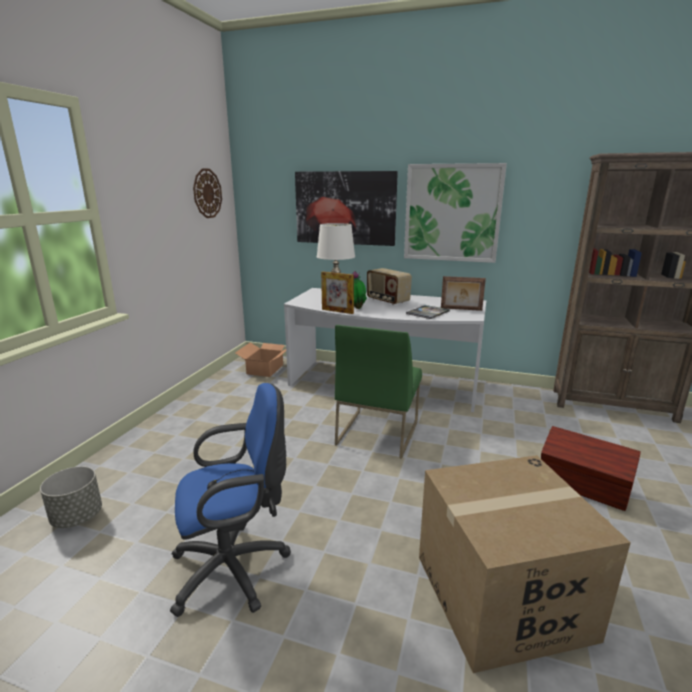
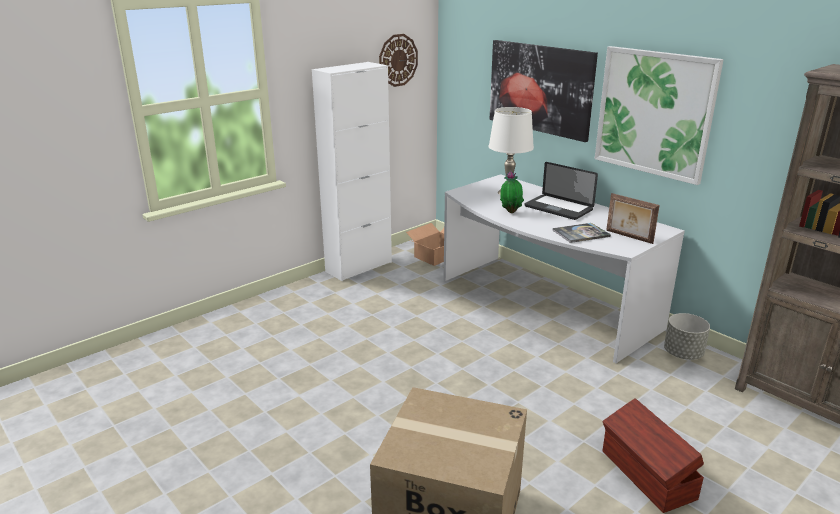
camera: 30 degrees right, 5 degrees up
(77, 517) = (203, 346): grey planter -> grey planter (683, 354)
(201, 393) = (359, 267): none -> white cabinet
(236, 568) = (276, 419): blue office chair -> none
(337, 311) = (485, 212): picture frame -> none
(377, 432) = (485, 352): green chair -> none
(387, 301) = (558, 208): radio -> laptop

